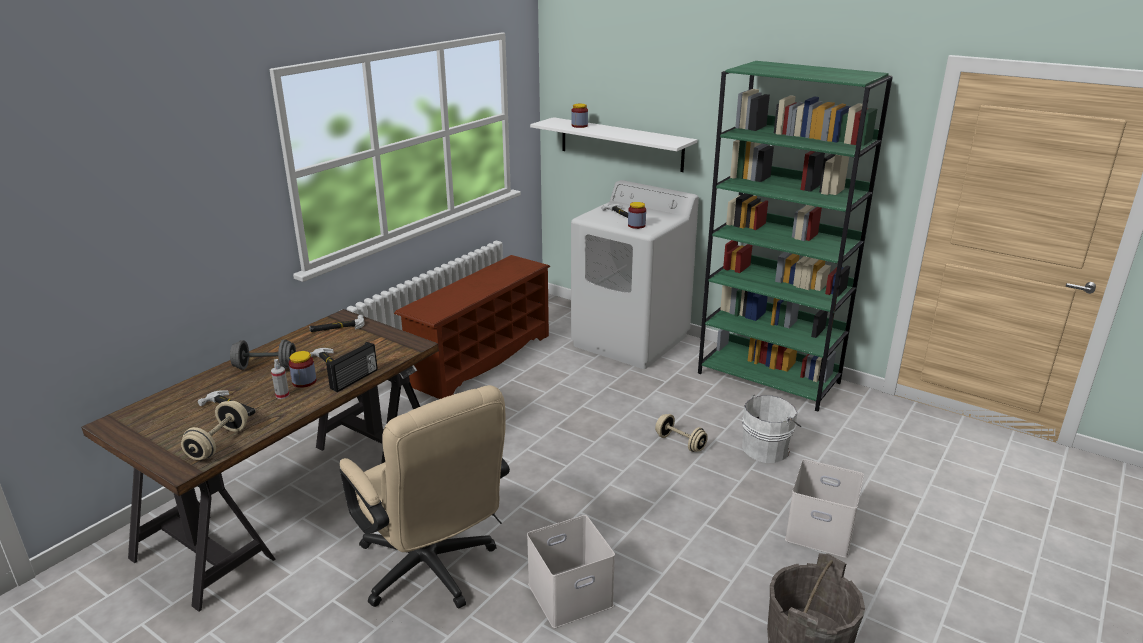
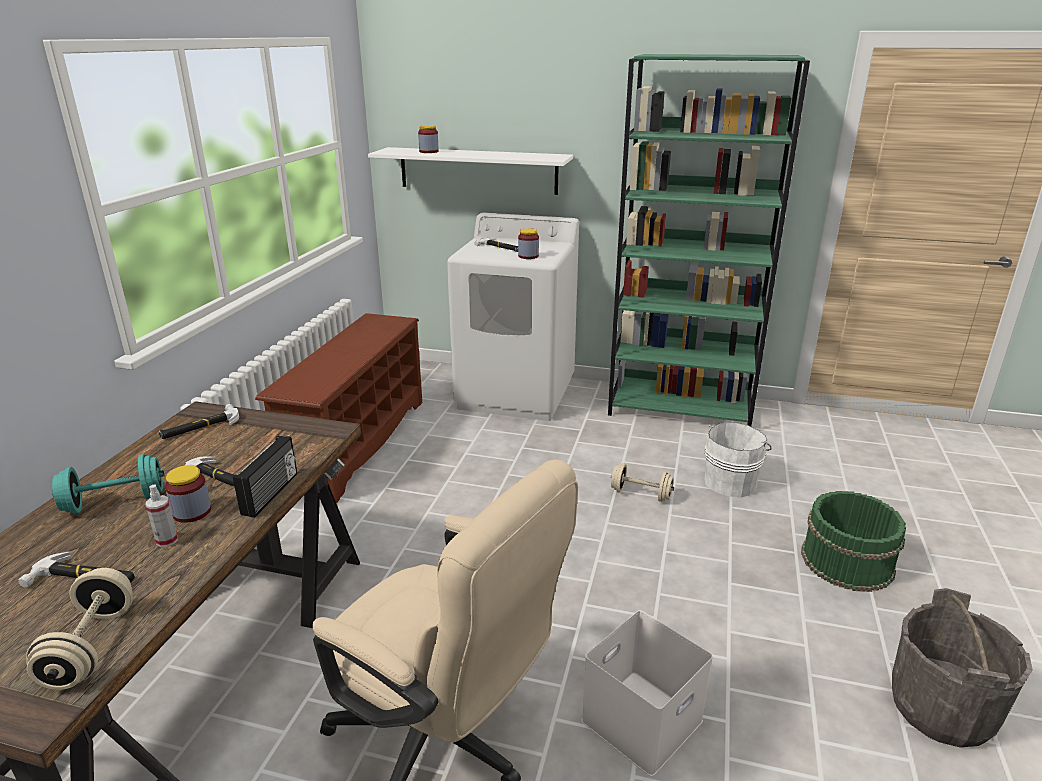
camera: 20 degrees left, 0 degrees up
(266, 367) = (115, 502): grey dumbbell -> turquoise dumbbell
(818, 531) = (845, 561): white storage box -> green bucket

